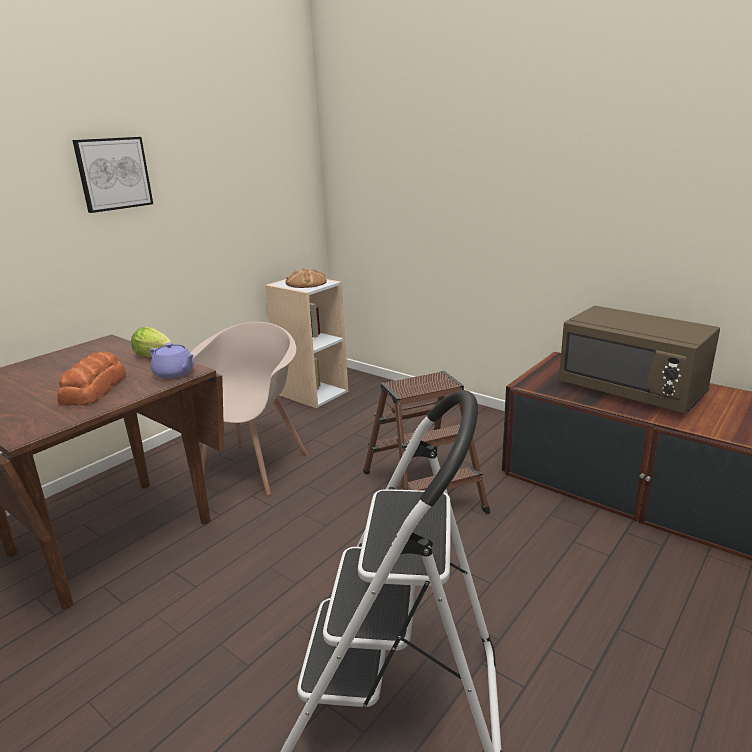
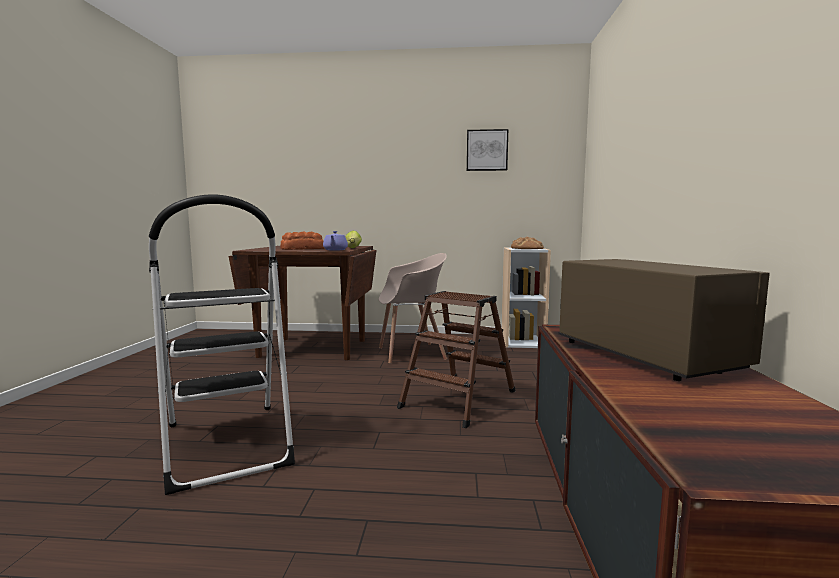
camera: 55 degrees right, 15 degrees down
(113, 174) = (406, 159): picture -> picture (487, 150)
(631, 391) = (644, 356): brown microwave -> brown microwave turned 150 degrees clockwise

